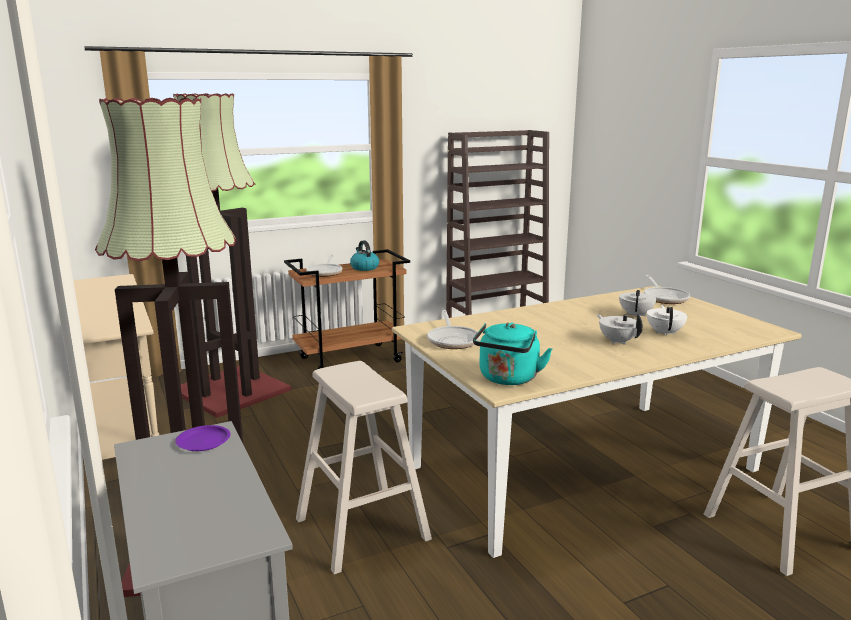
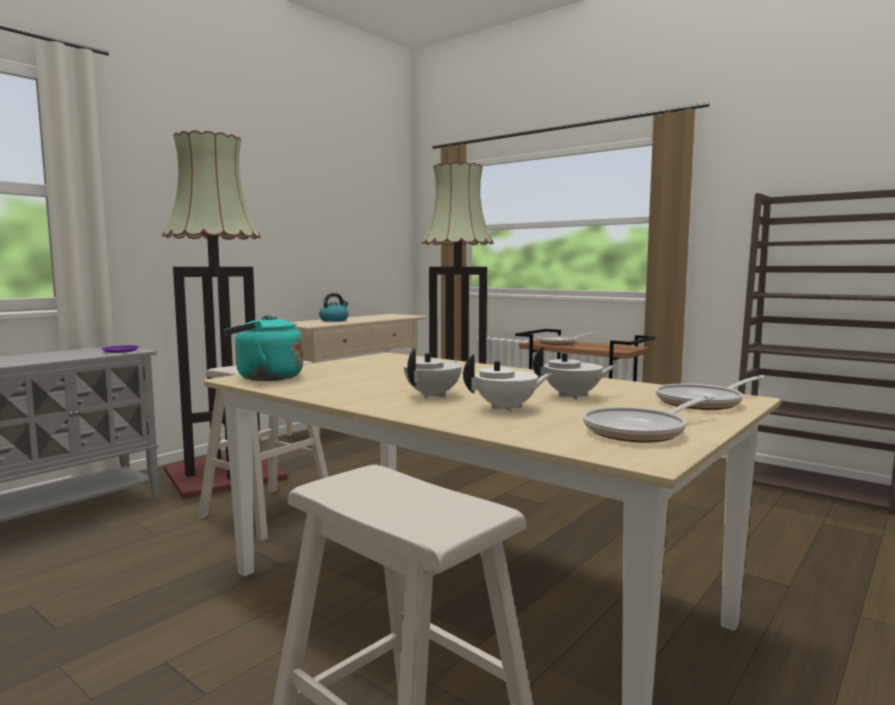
camera: 65 degrees right, 10 degrees down
(364, 267) = (600, 346): kettle -> kettle (334, 320)
(453, 340) = (366, 362): frying pan -> frying pan (640, 431)

